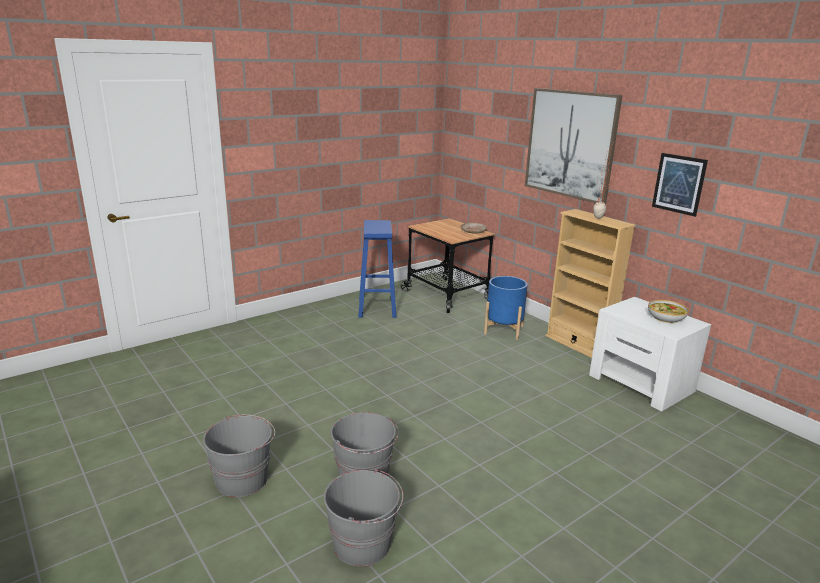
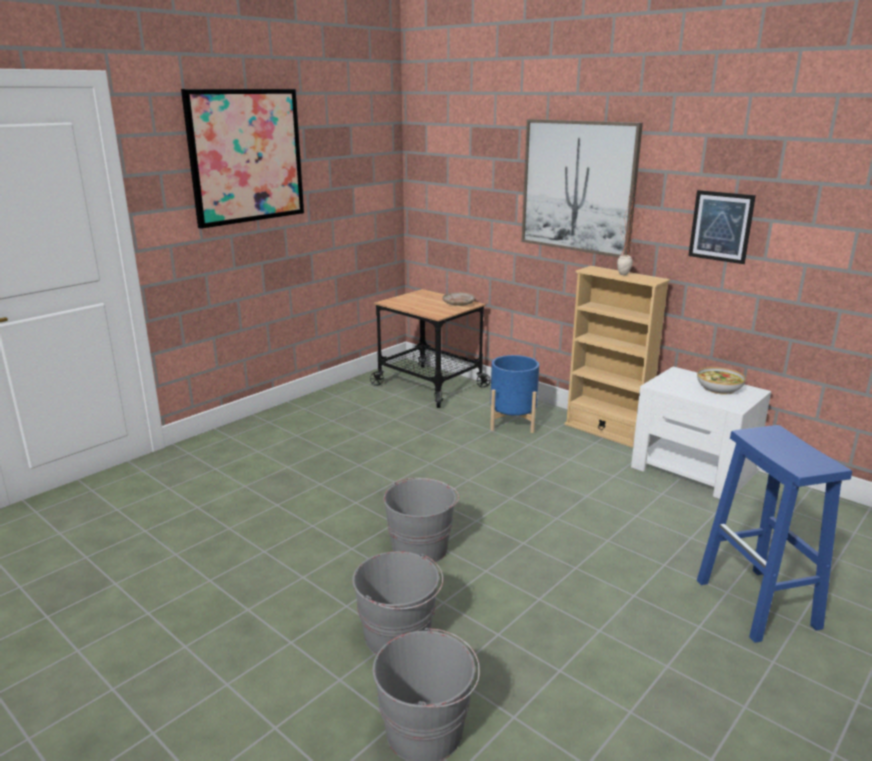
camera: 10 degrees left, 0 degrees up
(243, 479) = (235, 666): grey bucket -> grey bucket (420, 548)
(313, 108) = (246, 156): none -> picture
(377, 308) = (347, 411): blue stool -> blue stool (758, 605)

